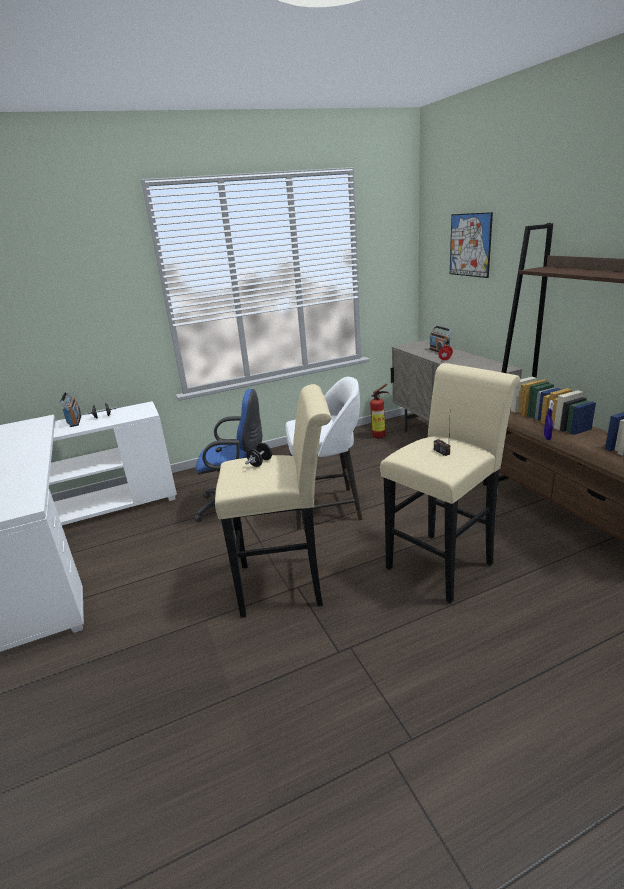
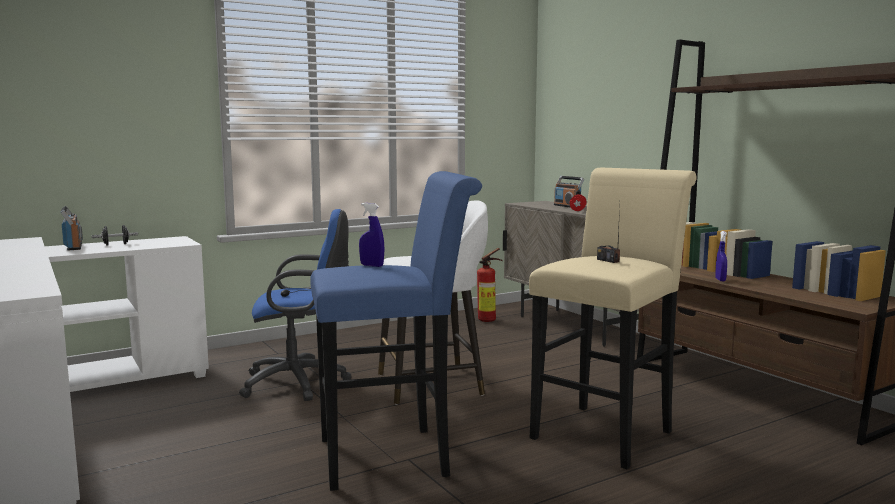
camera: 10 degrees left, 15 degrees down
(260, 463) = (371, 265): black dumbbell -> blue spray bottle
(288, 584) = (394, 456): beige stool -> blue stool
(470, 245) = (603, 80): picture -> none

